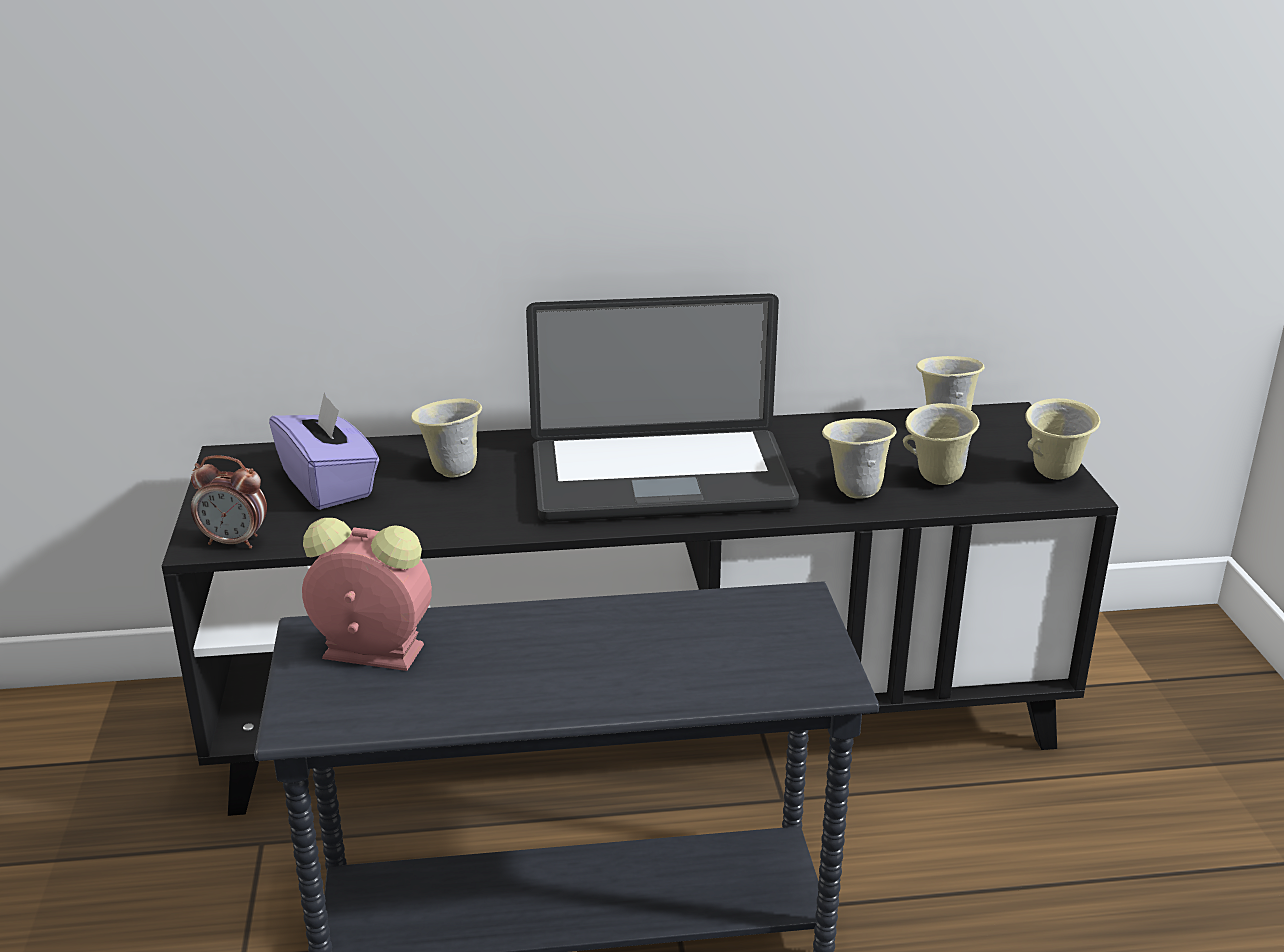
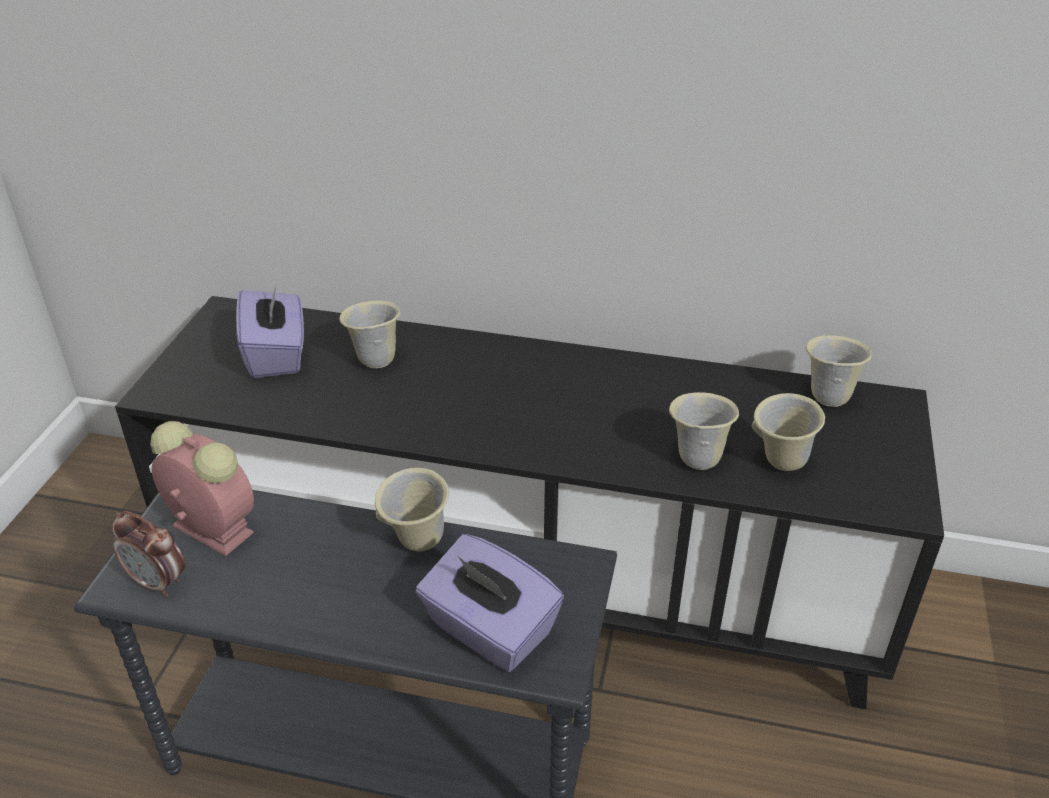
camera: 20 degrees right, 10 degrees up
(235, 542) = (177, 396): alarm clock -> alarm clock (158, 582)
(660, 480) = (536, 407): laptop -> none
(744, 668) = (489, 630): none -> purple tissue box
(1053, 477) = (897, 485): beige mug -> beige mug (416, 544)

